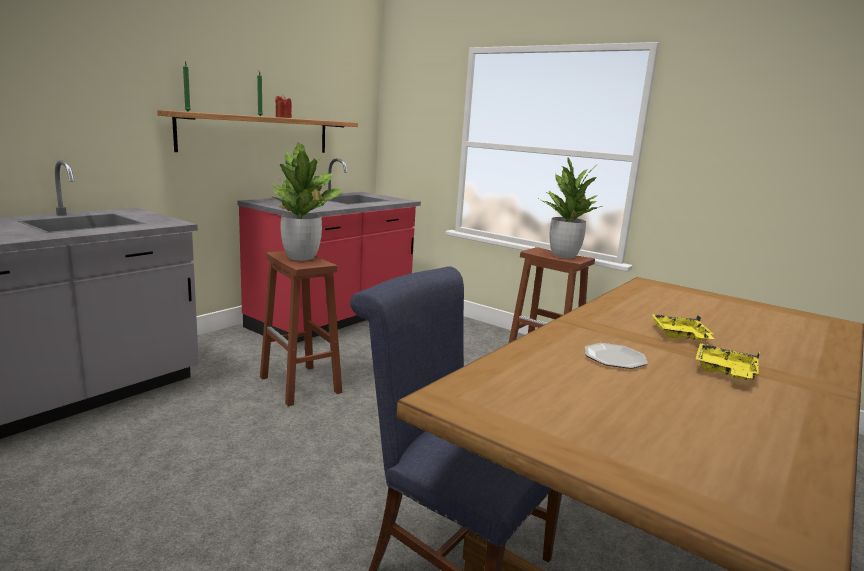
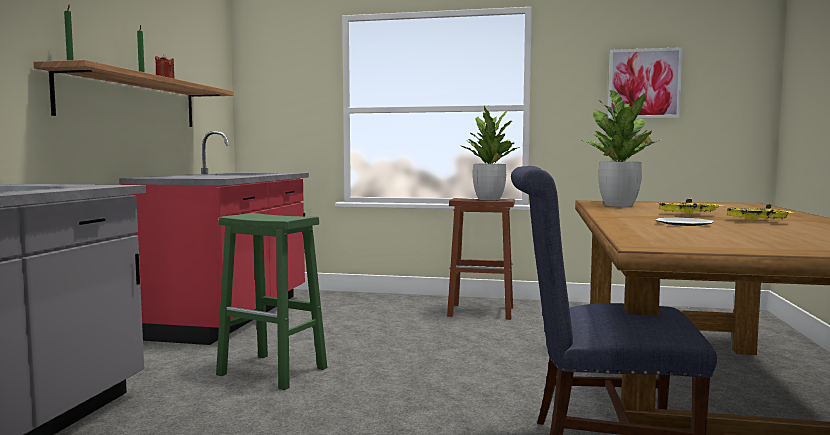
camera: 25 degrees left, 10 degrees down
(301, 257) = (268, 216): potted plant -> potted plant (619, 205)
(301, 385) = (274, 371): brown stool -> green stool
(781, 143) = (644, 83): none -> picture

